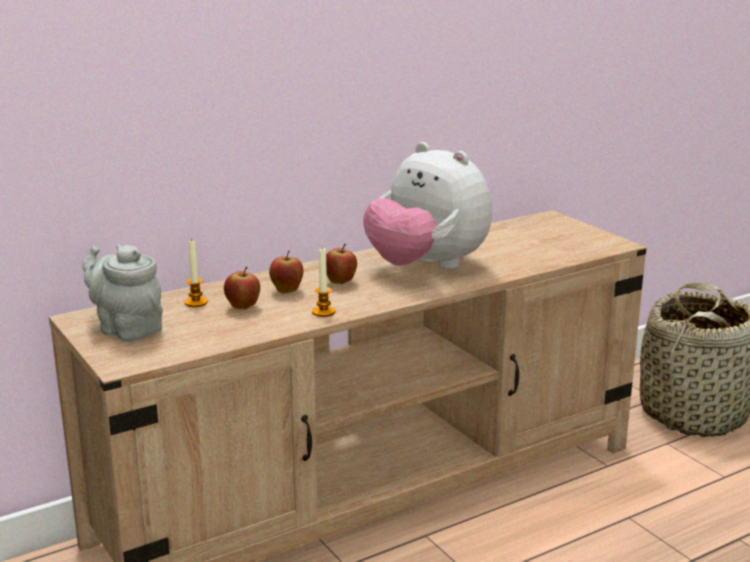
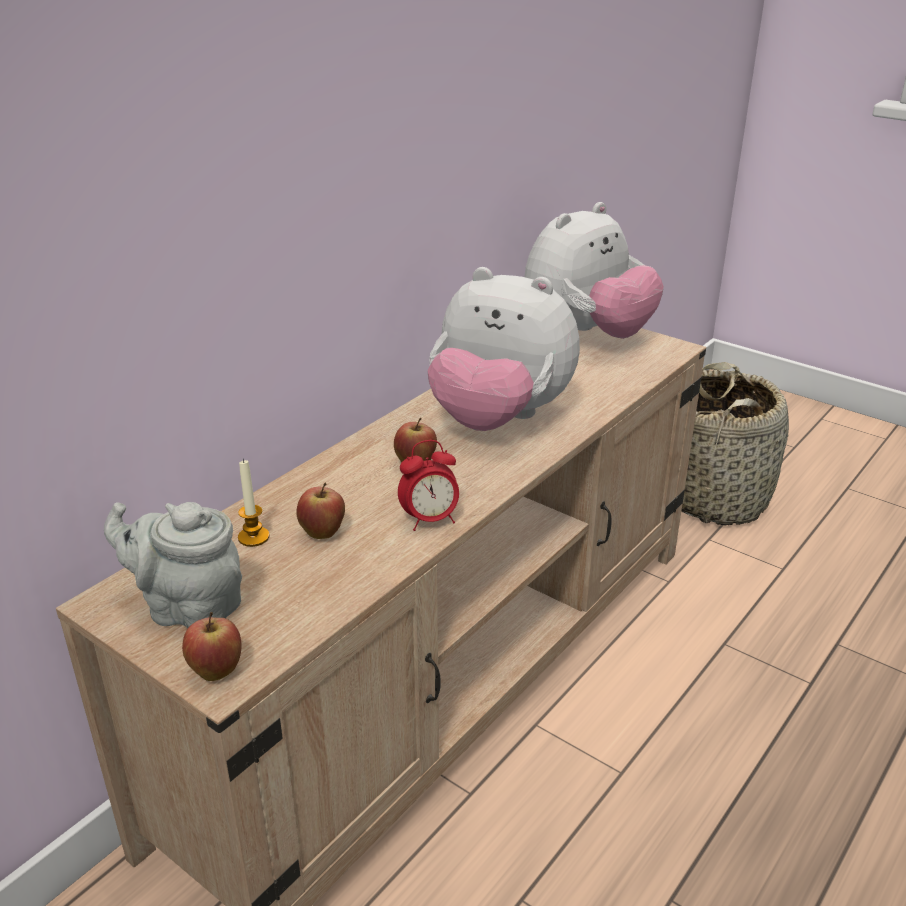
camera: 20 degrees left, 10 degrees up
(287, 291) = (359, 493): apple -> apple (216, 671)
(323, 312) = (430, 520): candle -> alarm clock
(547, 228) = (586, 336): none -> plush toy

